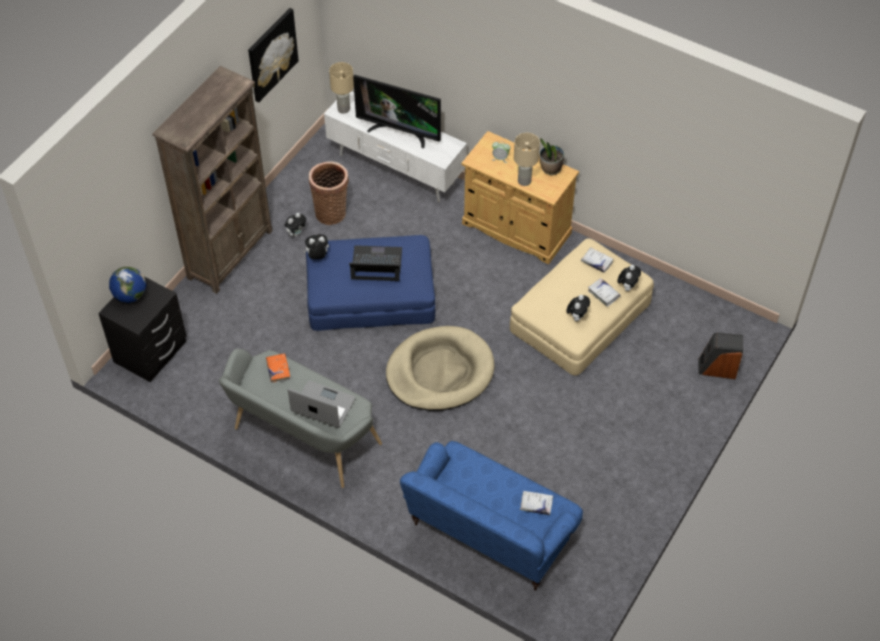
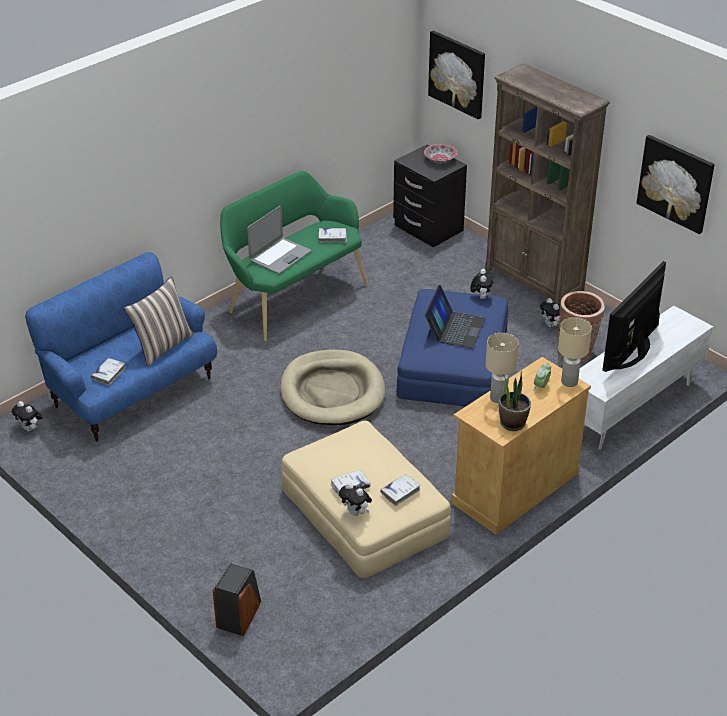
camera: 105 degrees right, 15 degrees down
(99, 224) = (457, 74): none -> picture
(130, 295) = (440, 159): globe -> bowl
(278, 370) = (332, 238): orange book -> white book
(301, 440) = (293, 297): grey bench -> green bench
(344, 109) = (678, 320): beige table lamp -> beige table lamp (569, 382)
(478, 475) = (162, 345): none -> pillow
(577, 316) = (327, 459): plush toy -> plush toy (30, 429)

